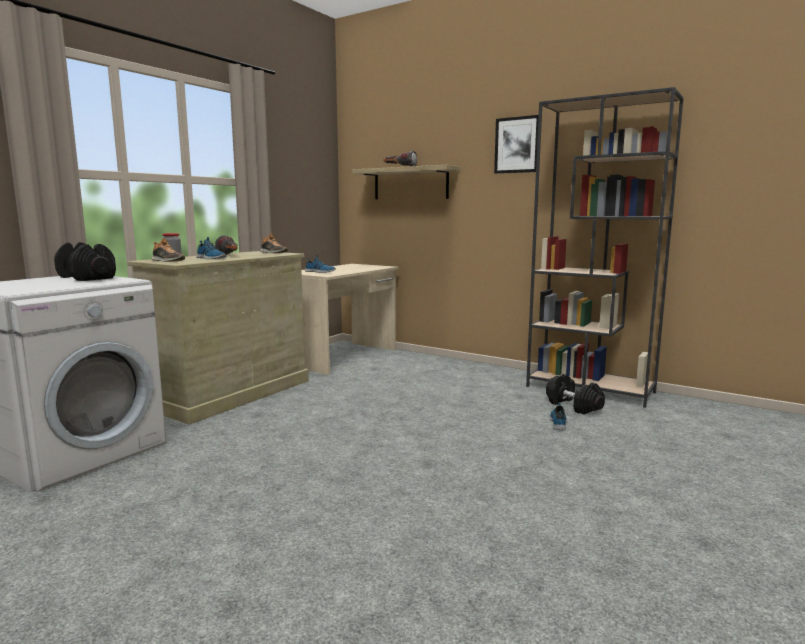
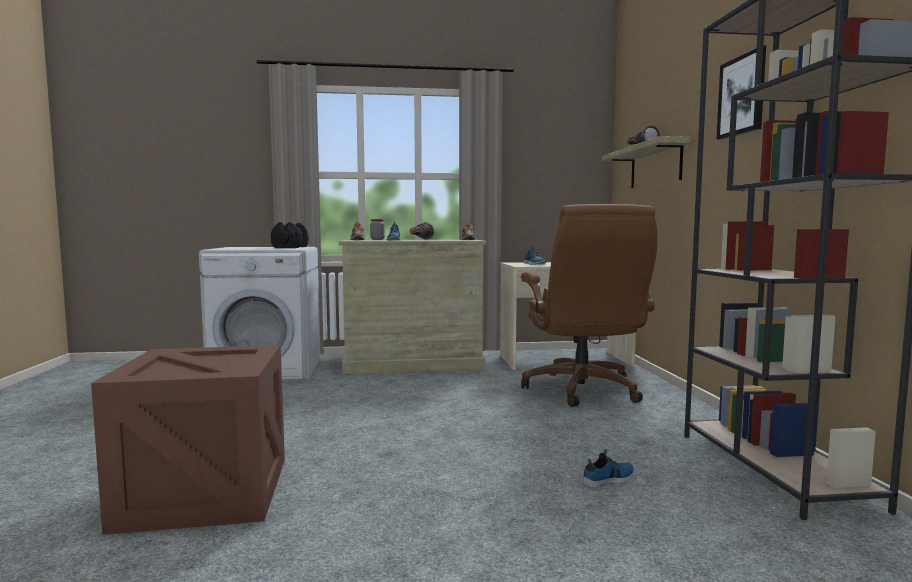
camera: 50 degrees right, 5 degrees down
(398, 555) = (206, 492): none -> crate
(416, 377) = (583, 392): none -> brown office chair
(573, 406) = (683, 474): black dumbbell -> none

